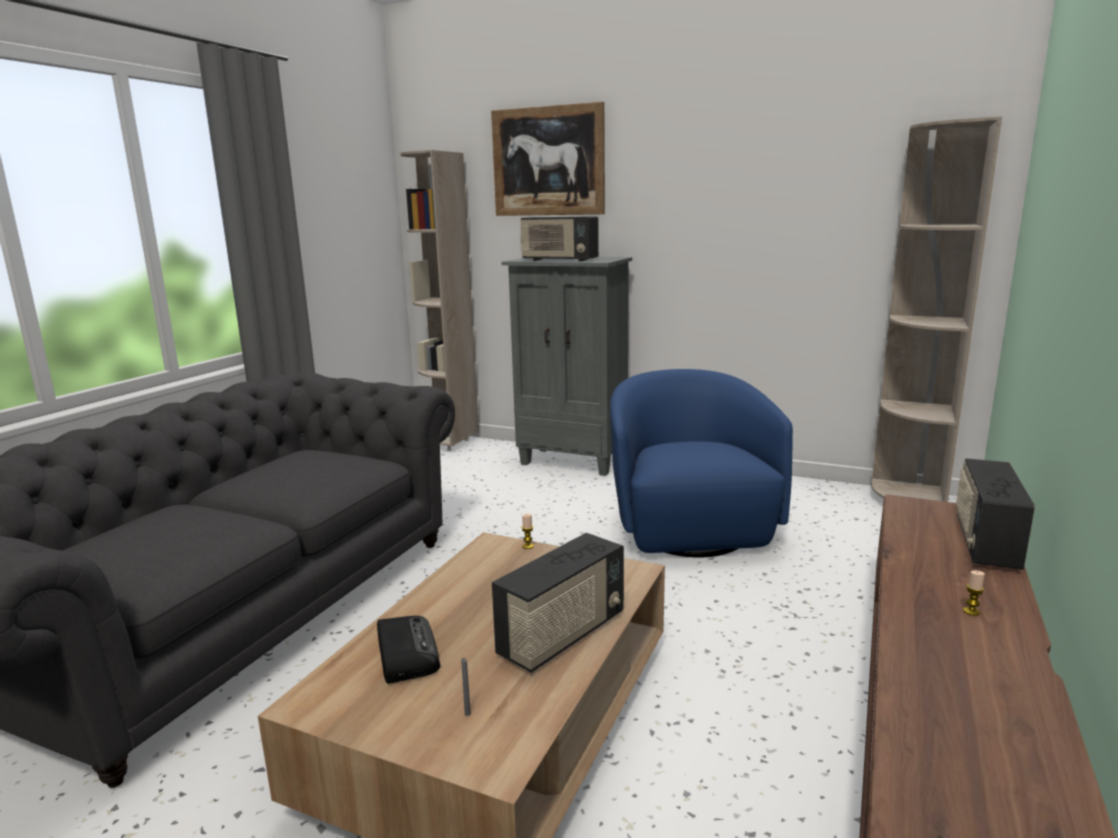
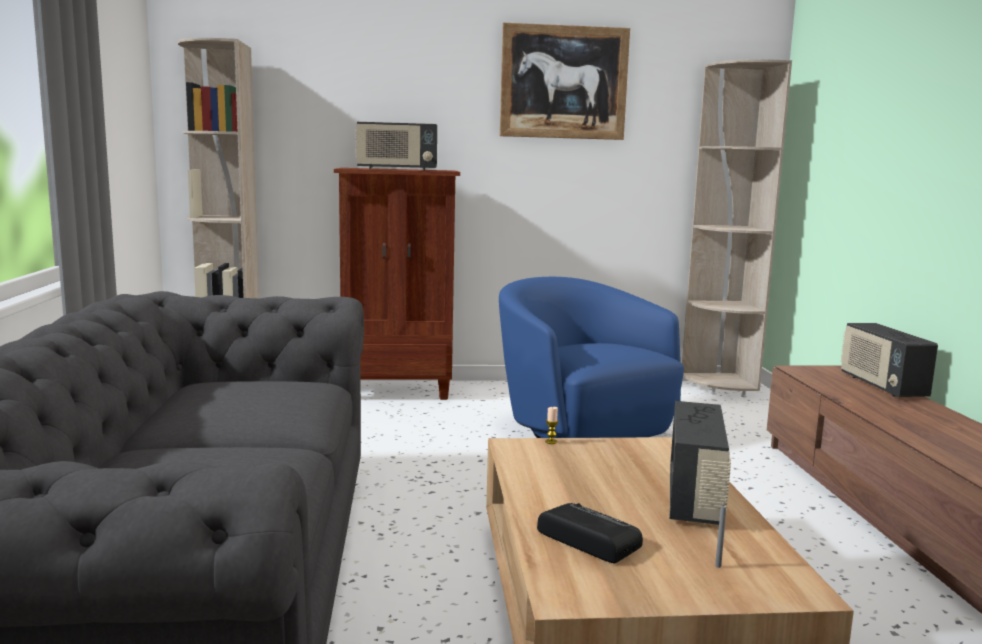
camera: 30 degrees left, 5 degrees down
(548, 161) = (358, 66): picture -> picture (563, 82)
(572, 462) = (397, 392): grey cabinet -> brown cabinet
(971, 611) = (939, 424): candle -> none

